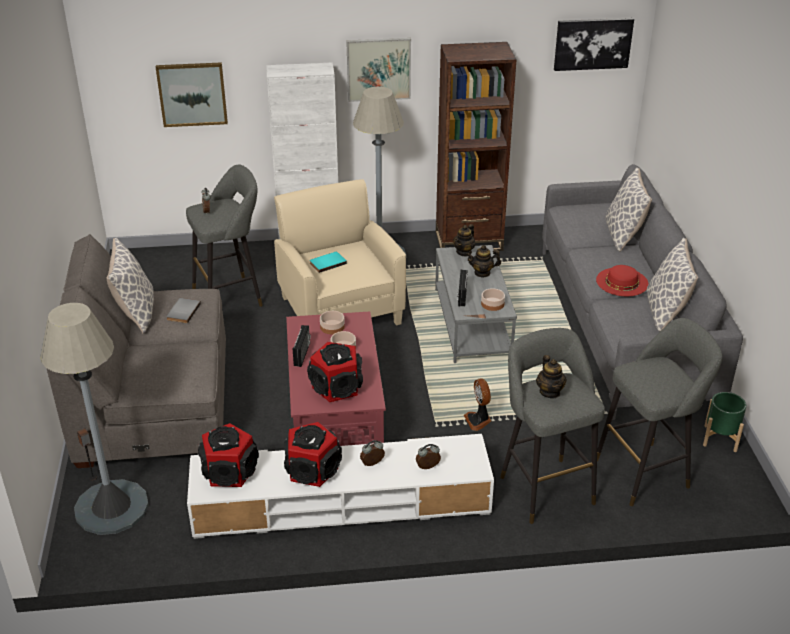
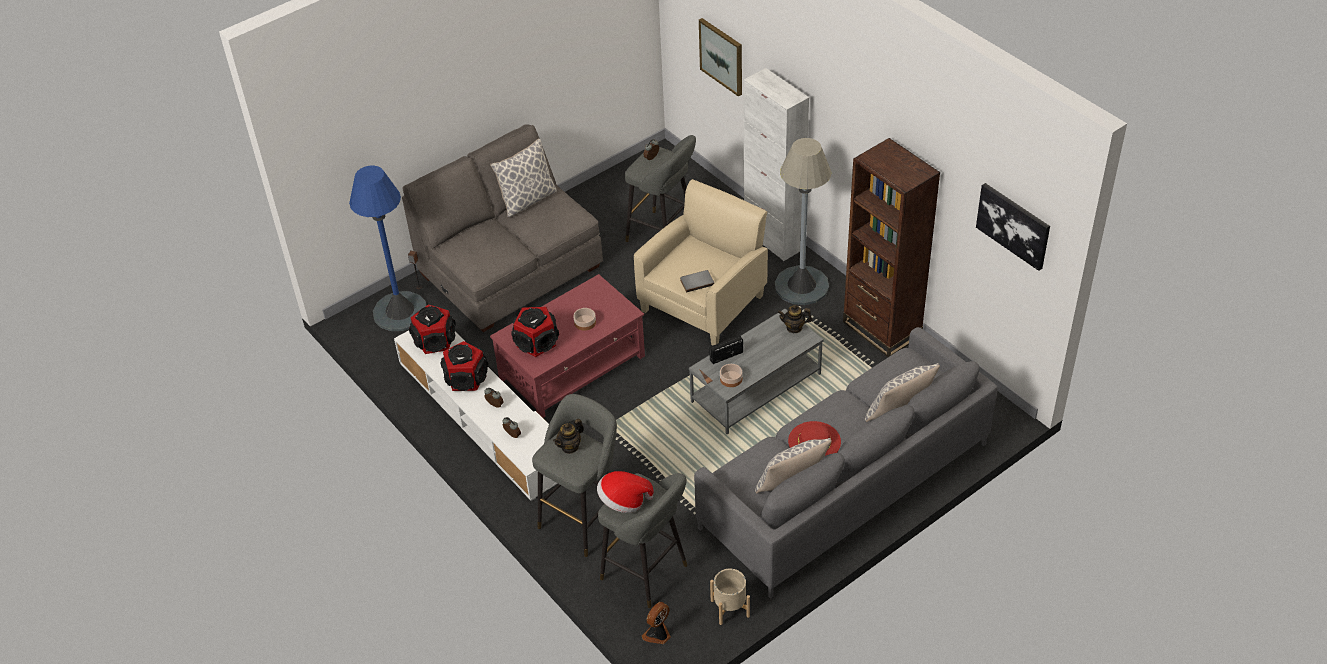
camera: 60 degrees right, 10 degrees up
(112, 507) = (400, 312): grey floor lamp -> blue floor lamp
(182, 312) = (546, 220): grey book -> grey book (696, 281)
(302, 354) = (560, 306): radio -> none
(327, 263) = (690, 258): turquoise book -> none
(332, 327) = (606, 303): bowl -> none
(378, 69) = (845, 126): picture -> none
(478, 420) = (631, 448): fan -> fan (658, 634)
(482, 273) = (772, 353): teapot -> none
(652, 385) = (623, 501): none -> hat
(720, 438) = (730, 608): green planter -> beige planter

